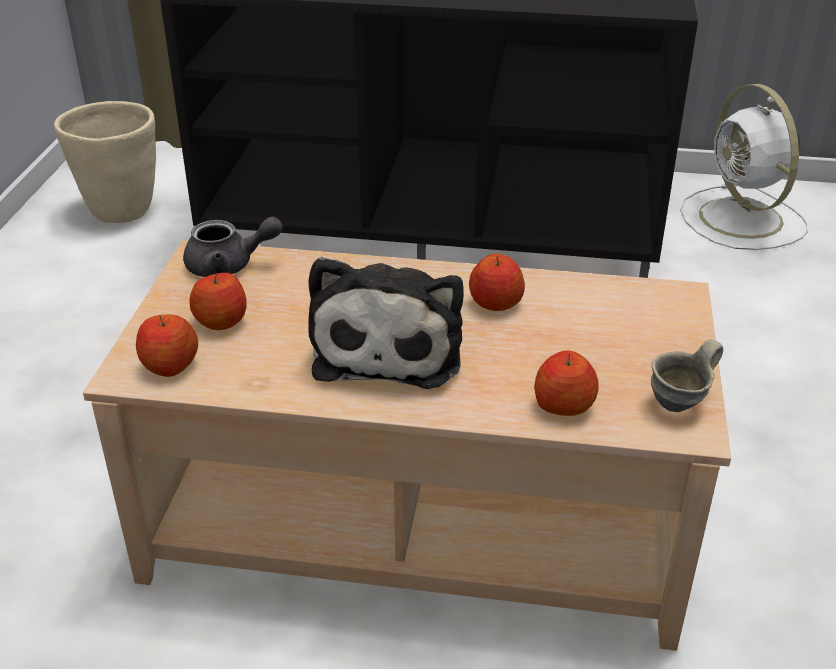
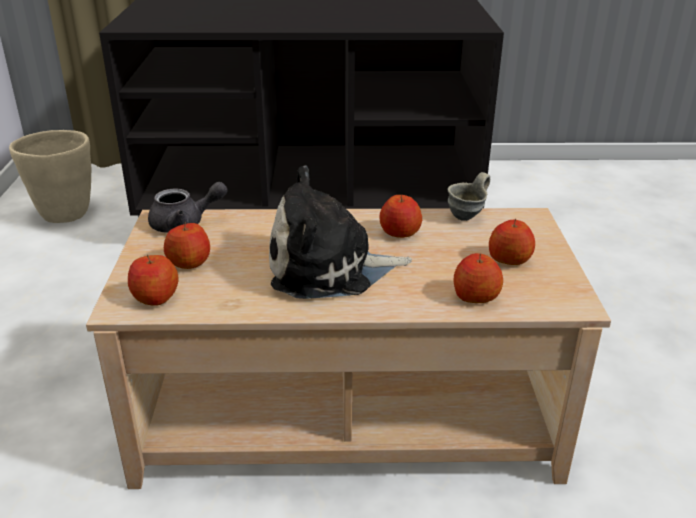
camera: 10 degrees left, 5 degrees down
(389, 347) = (329, 269): plush toy -> plush toy turned 90 degrees clockwise
(627, 355) = (509, 259): none -> apple
(682, 404) = (562, 287): grey mug -> grey mug (469, 216)
(742, 220) = (524, 187): white fan -> none

